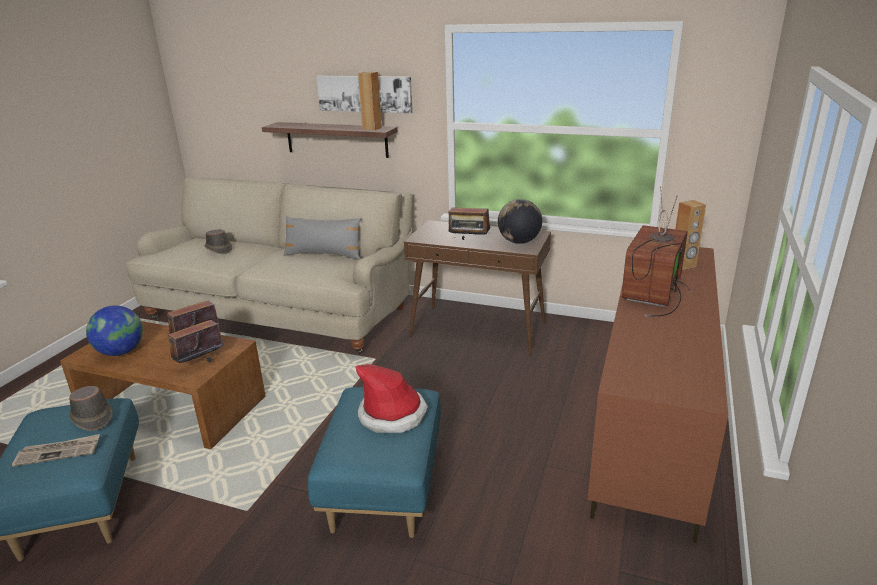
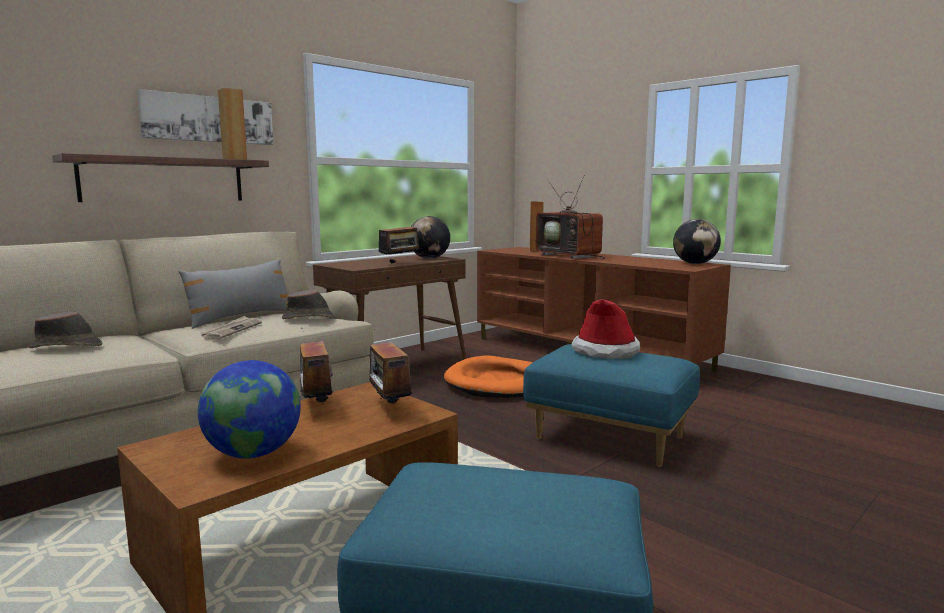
camera: 65 degrees left, 15 degrees down
(59, 452) = (548, 495): newspaper -> newspaper (232, 330)
(92, 417) = (464, 472): brown hat -> brown hat (309, 318)
(486, 390) = (499, 383): none -> orange dog bed
(691, 384) = (695, 263): none -> globe

